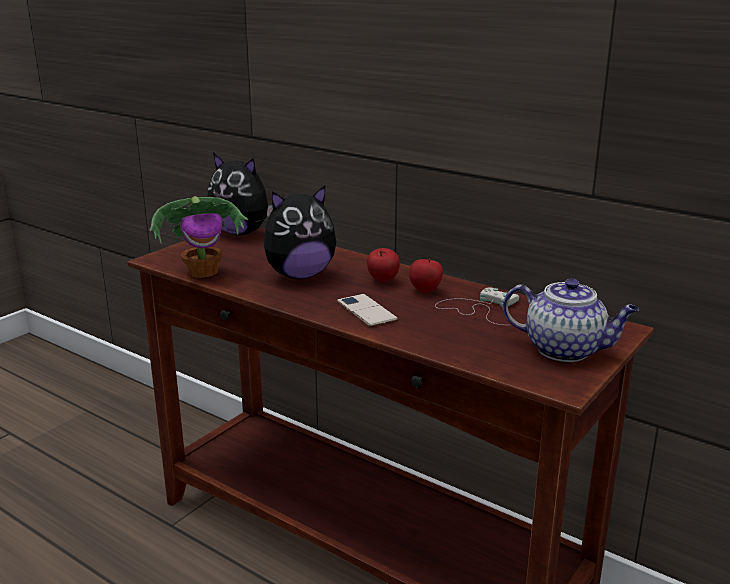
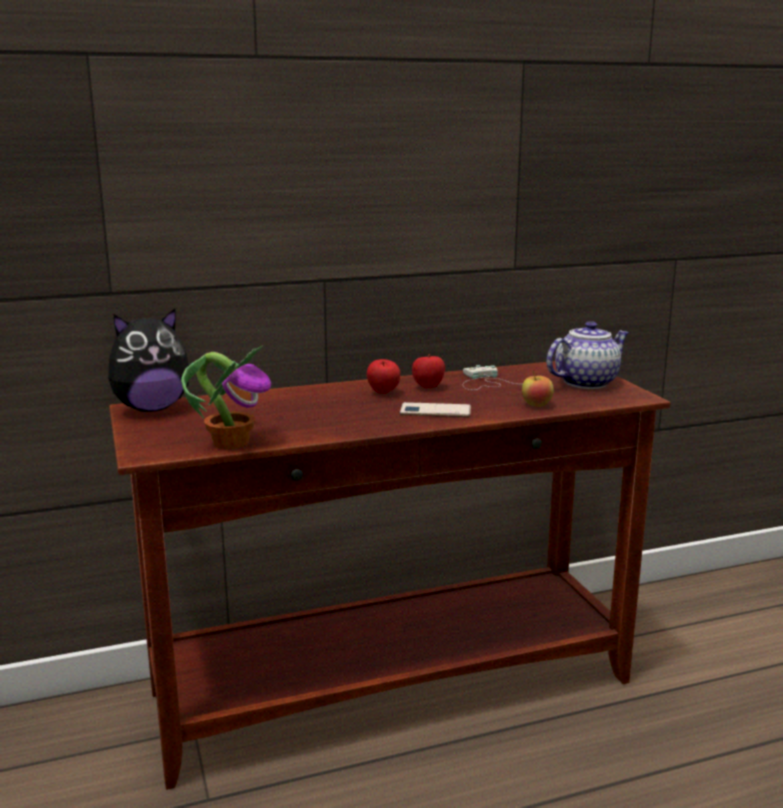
camera: 55 degrees left, 5 degrees down
(299, 275) = (315, 413): plush toy -> none
(449, 345) = (536, 405): none -> apple

